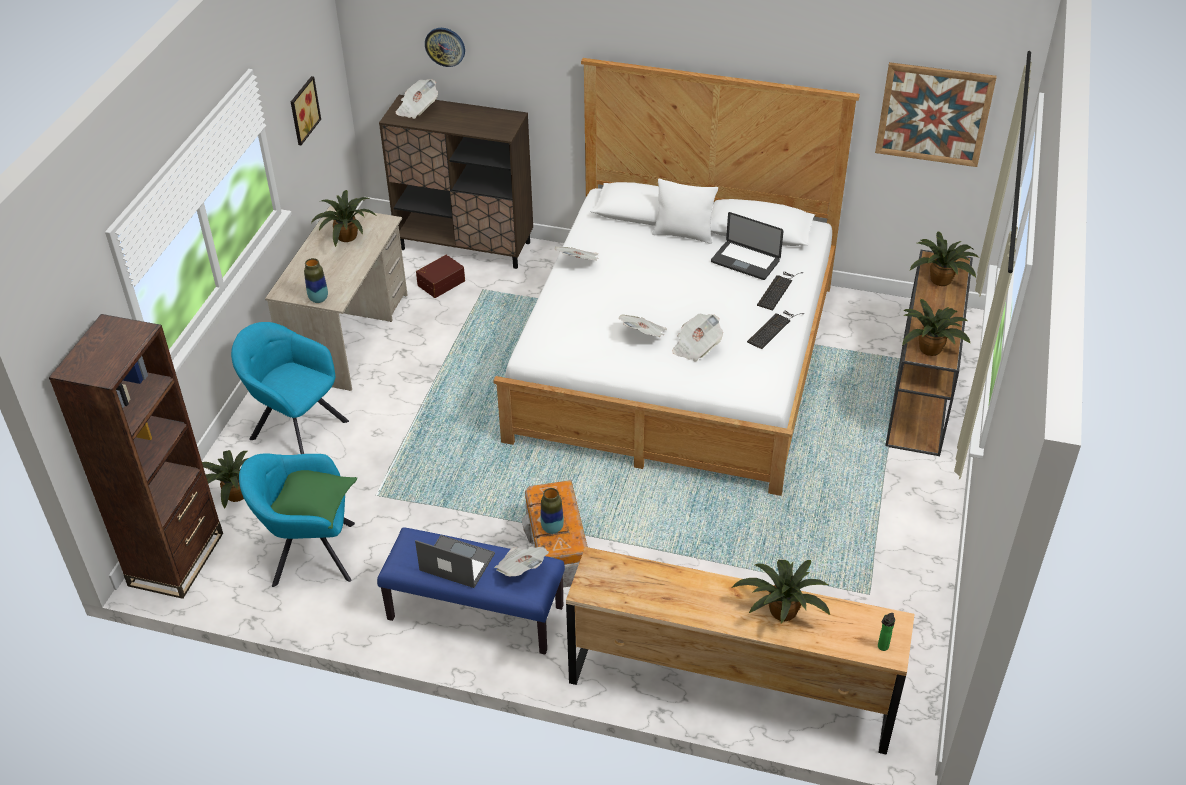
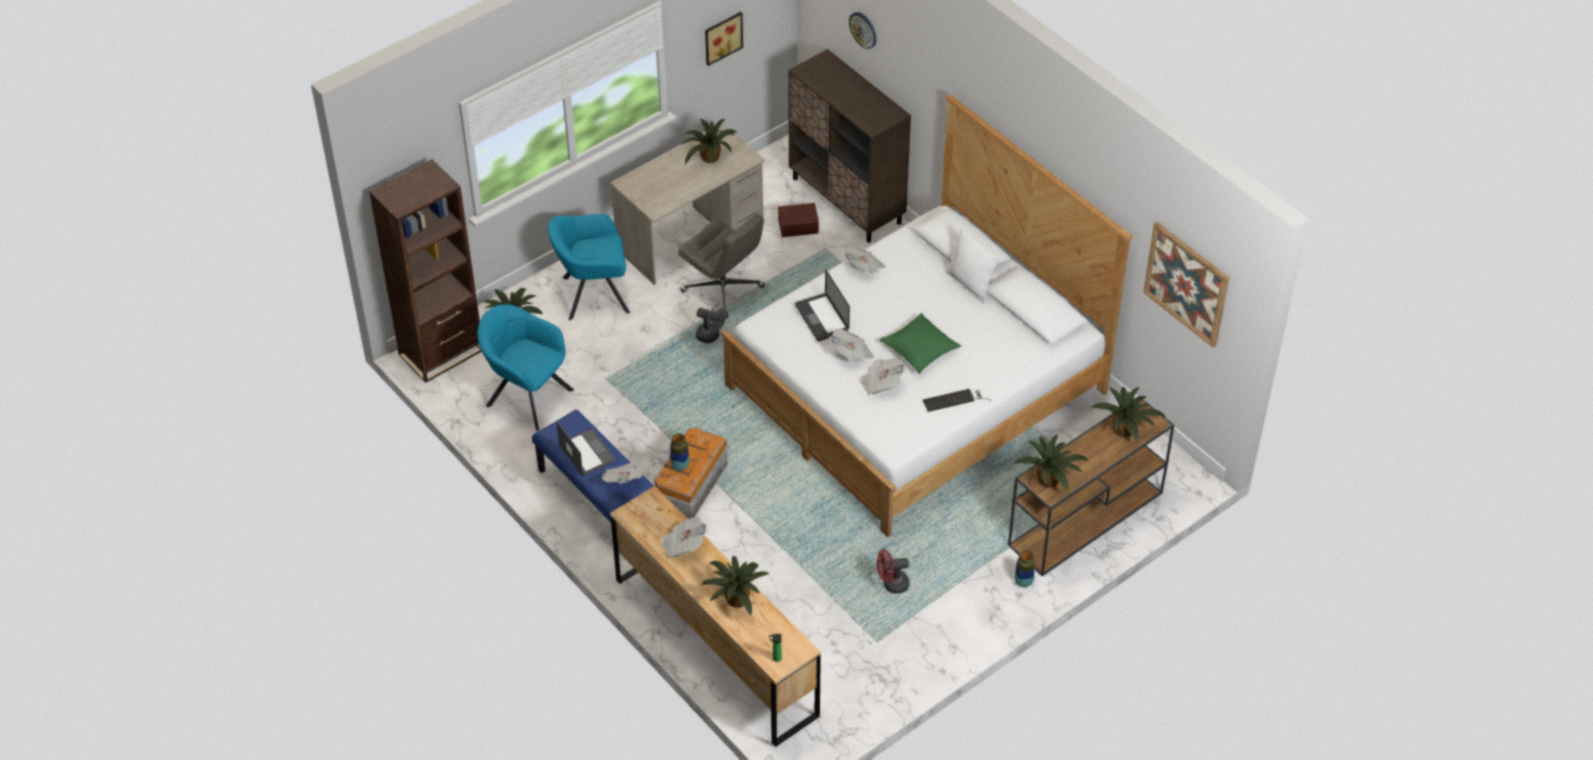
camera: 35 degrees right, 5 degrees up
(296, 428) = (592, 295): turquoise armchair -> turquoise armchair turned 75 degrees counterclockwise
(312, 504) = (531, 360): green pillow -> green pillow (920, 349)
(318, 299) = (645, 202): vase -> vase (1023, 582)
(417, 109) = (828, 71): newspaper -> newspaper (683, 545)
(422, 364) = (723, 289): none -> grey office chair
(448, 408) = (711, 336): none -> grey fan
(745, 261) = (993, 333): laptop -> laptop (821, 318)
(778, 289) = (994, 370): keyboard -> none
(827, 535) = (892, 584): none -> red fan

